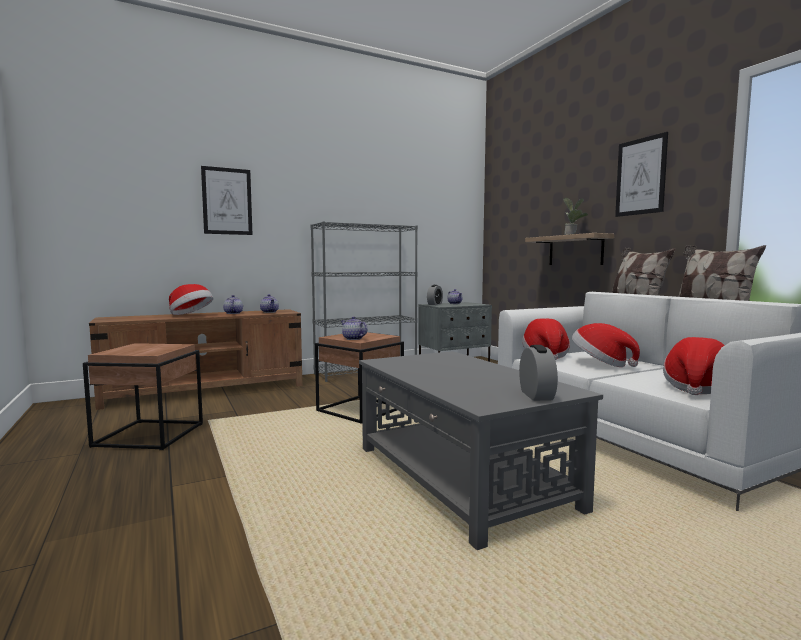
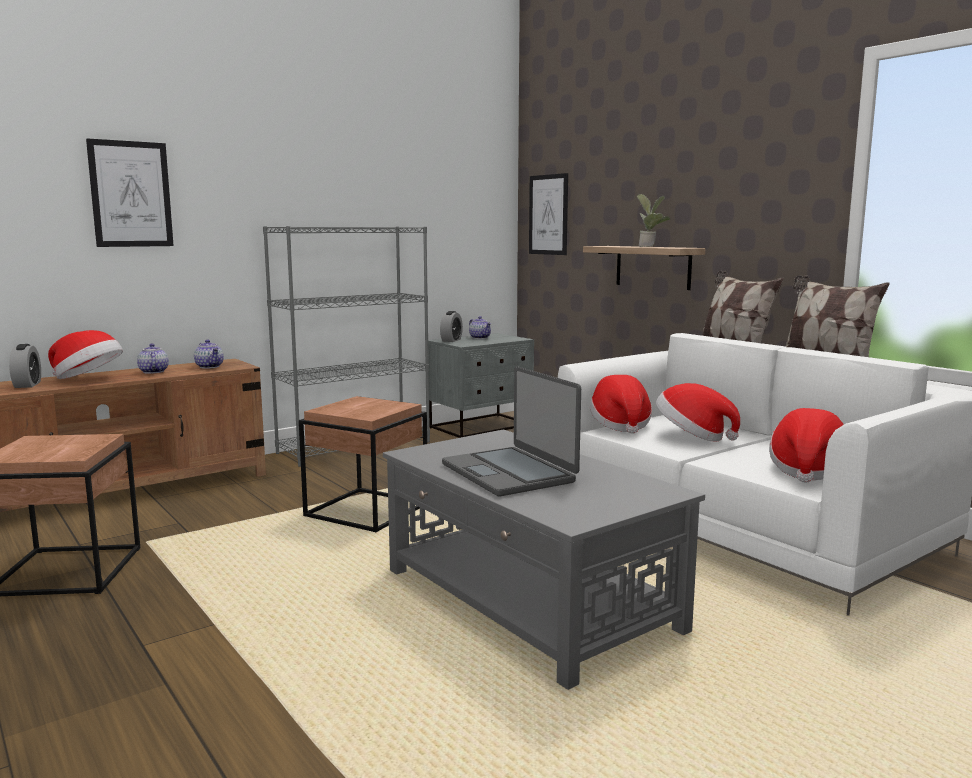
camera: 10 degrees left, 5 degrees up
(353, 339) = (357, 413): teapot -> none
(445, 374) = (509, 473): none -> laptop
(536, 395) = (629, 501): alarm clock -> alarm clock (27, 385)
(640, 176) = (740, 173): picture -> picture (548, 214)

